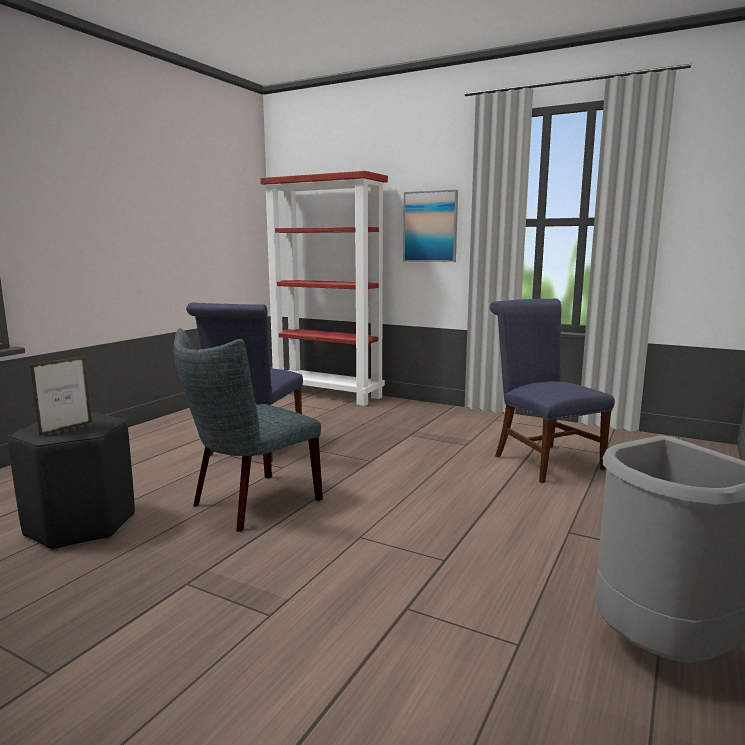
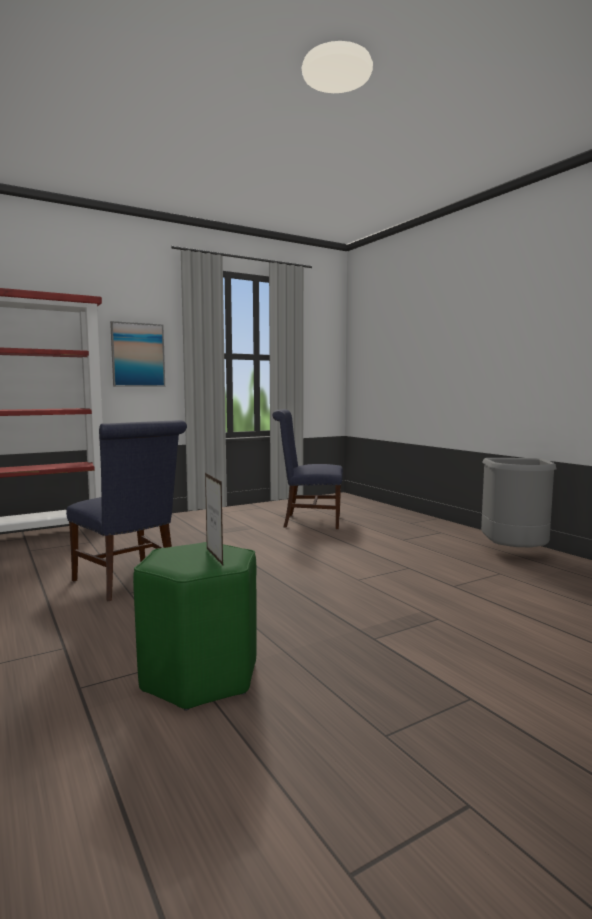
camera: 60 degrees left, 5 degrees down
(79, 525) = (200, 677): black stool -> green stool
(250, 504) = (259, 601): grey chair -> none

